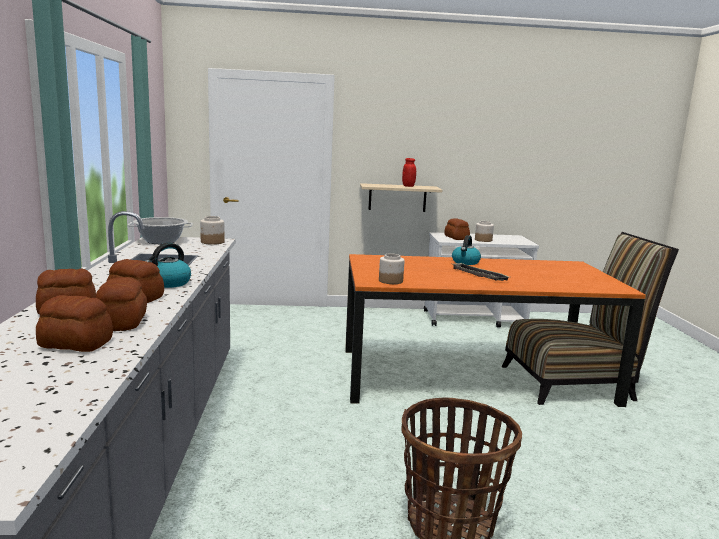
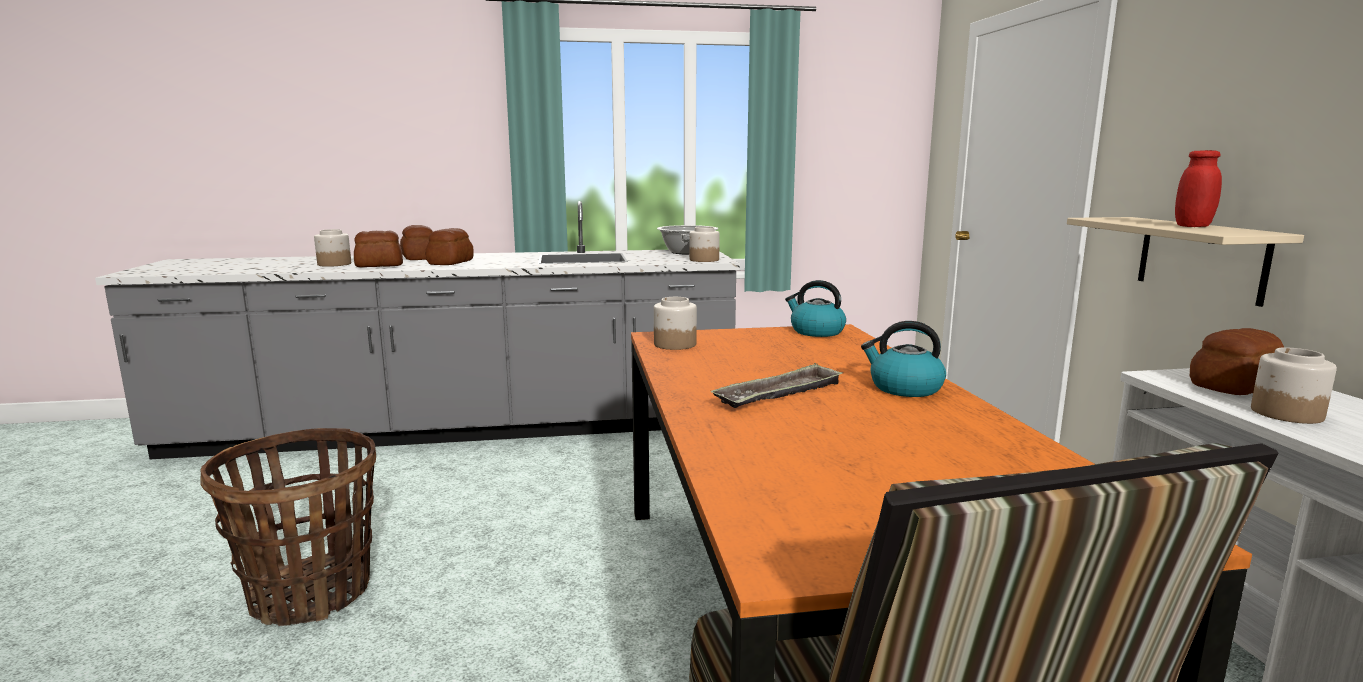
camera: 85 degrees right, 0 degrees up
(76, 344) = (334, 264): bread -> jar
(168, 283) = (500, 263): kettle -> kettle (816, 331)

